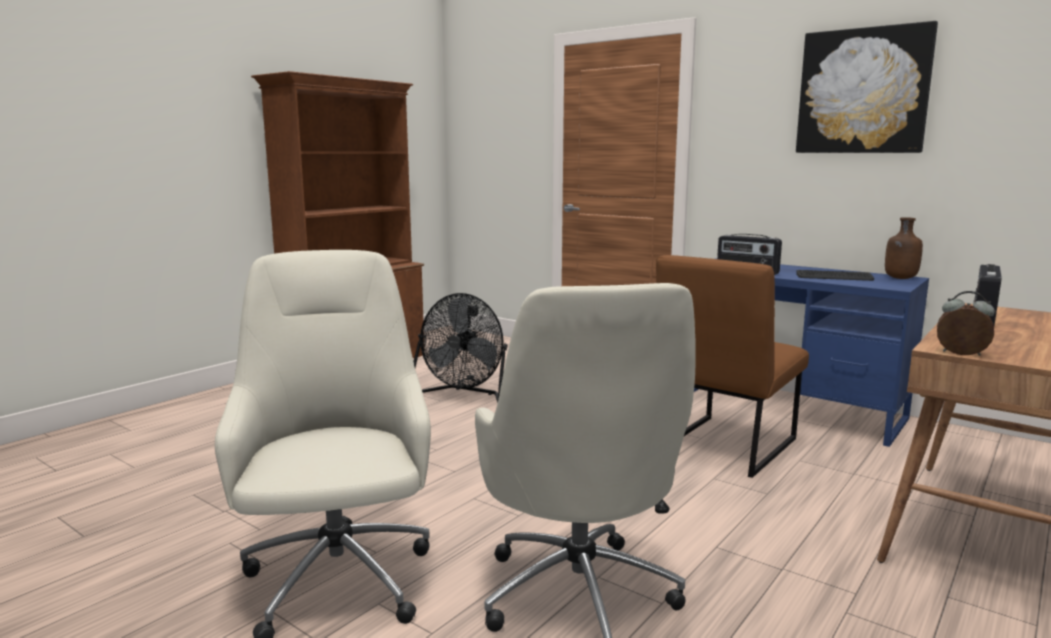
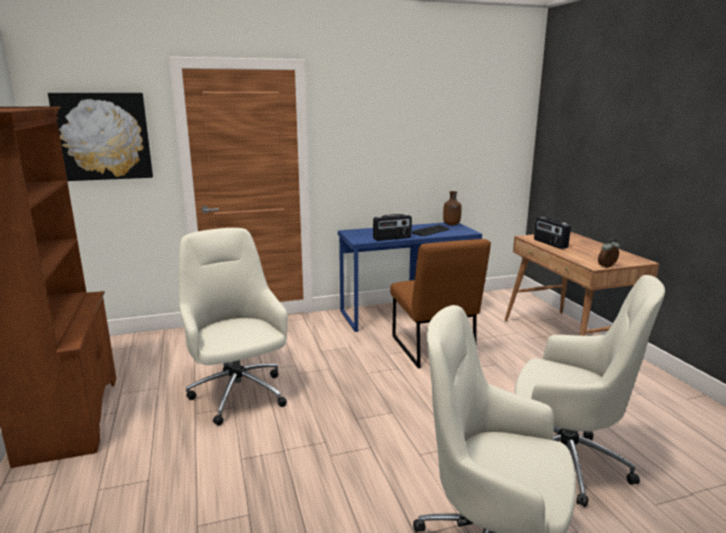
camera: 55 degrees left, 5 degrees up
(464, 395) = (238, 394): black fan -> beige office chair
(863, 91) = (416, 118): picture -> picture (103, 136)

